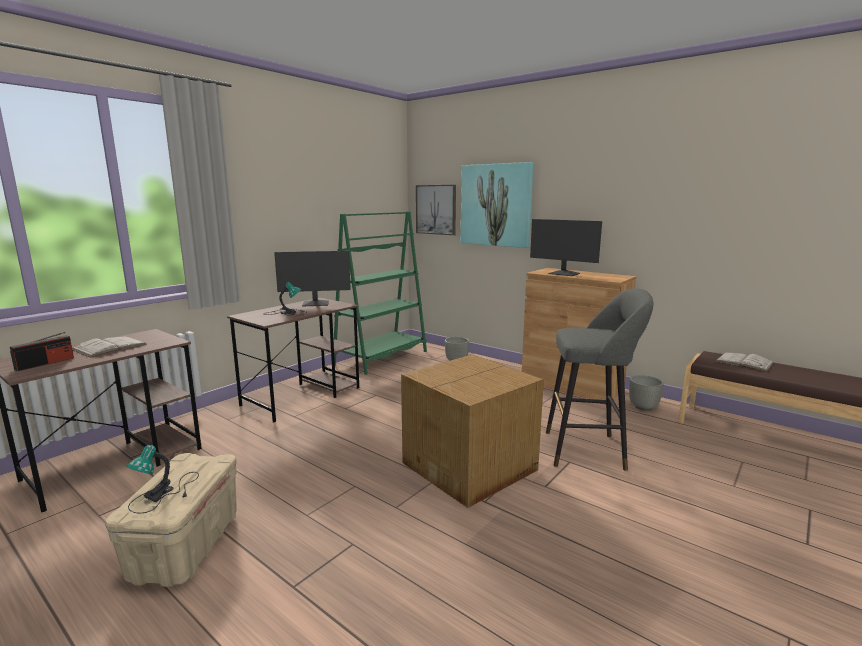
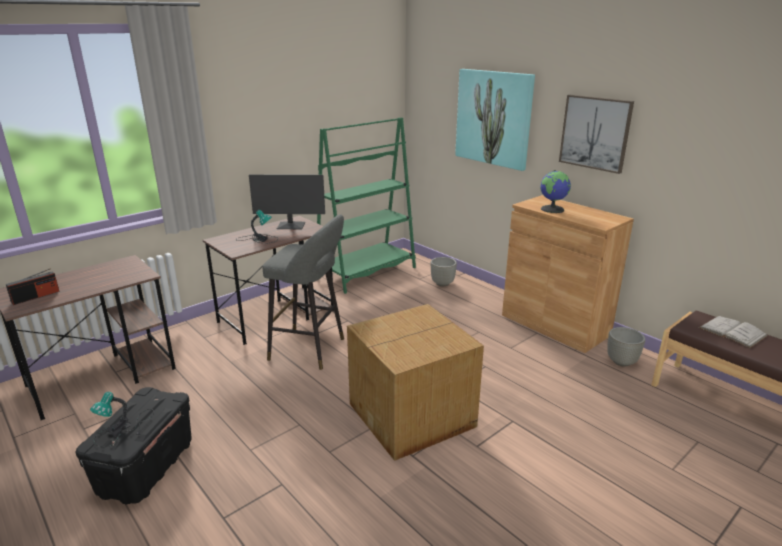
camera: 10 degrees right, 10 degrees up
(109, 347) = (91, 278): white book -> none
(186, 547) = (147, 468): beige storage box -> black storage box
(436, 209) = (433, 114): picture -> picture (595, 133)
(564, 274) = (552, 209): monitor -> globe
(589, 450) = (539, 409): grey stool -> grey stool (311, 349)

